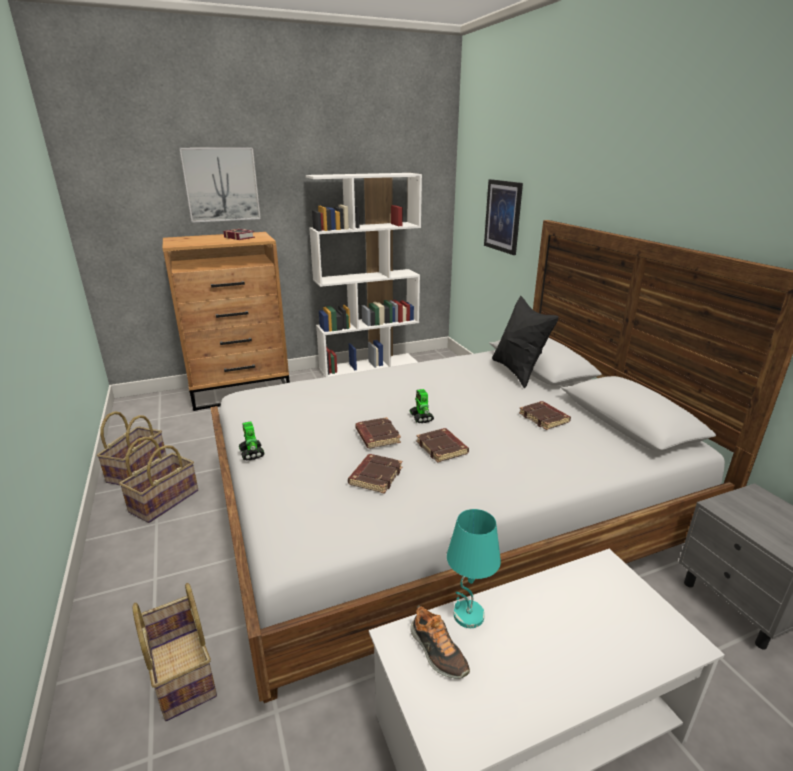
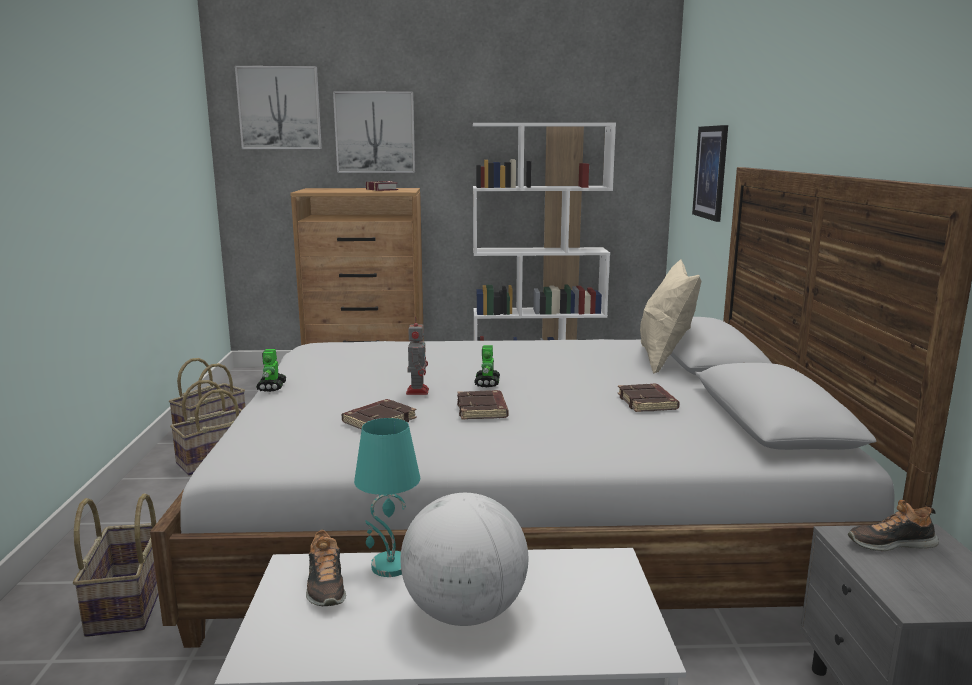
camera: 20 degrees right, 10 degrees down
(127, 164) = (279, 108): none -> picture
(376, 436) = (417, 391): brown book -> toy robot
(518, 372) = (664, 360): black pillow -> beige pillow
(556, 646) = (465, 613): none -> globe
(745, 506) = (890, 543): none -> shoe

